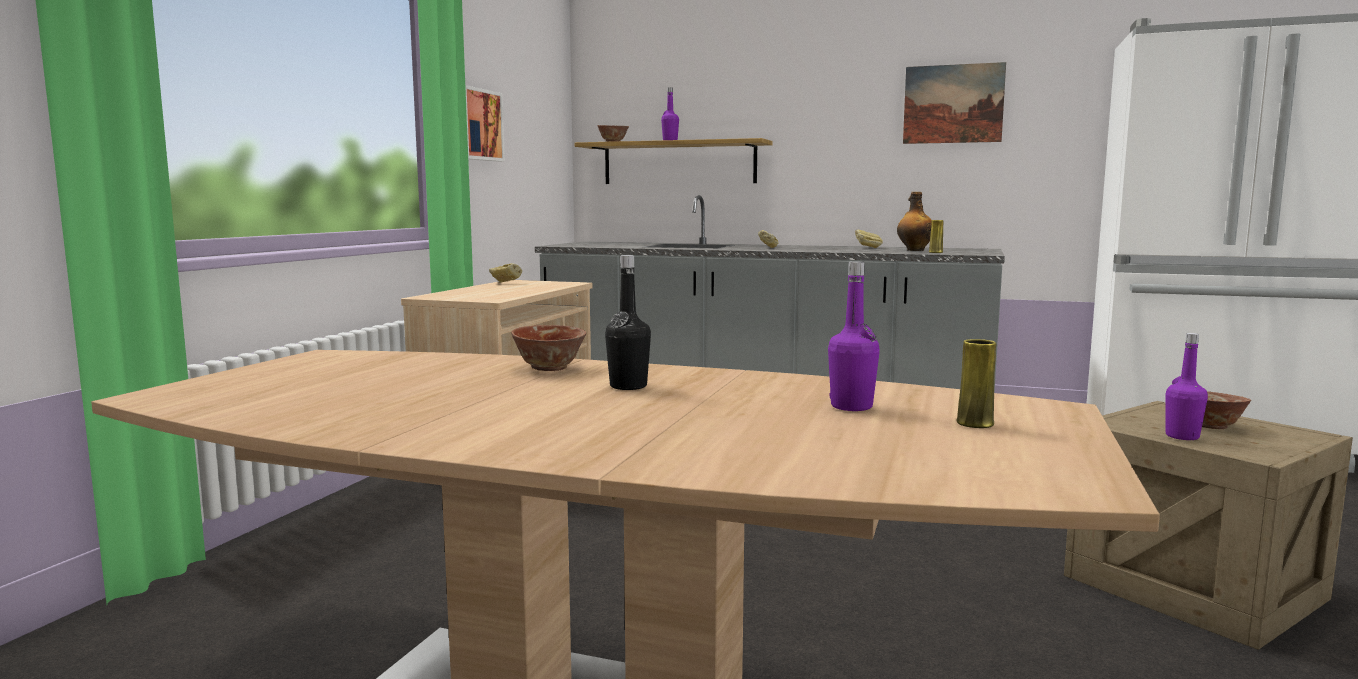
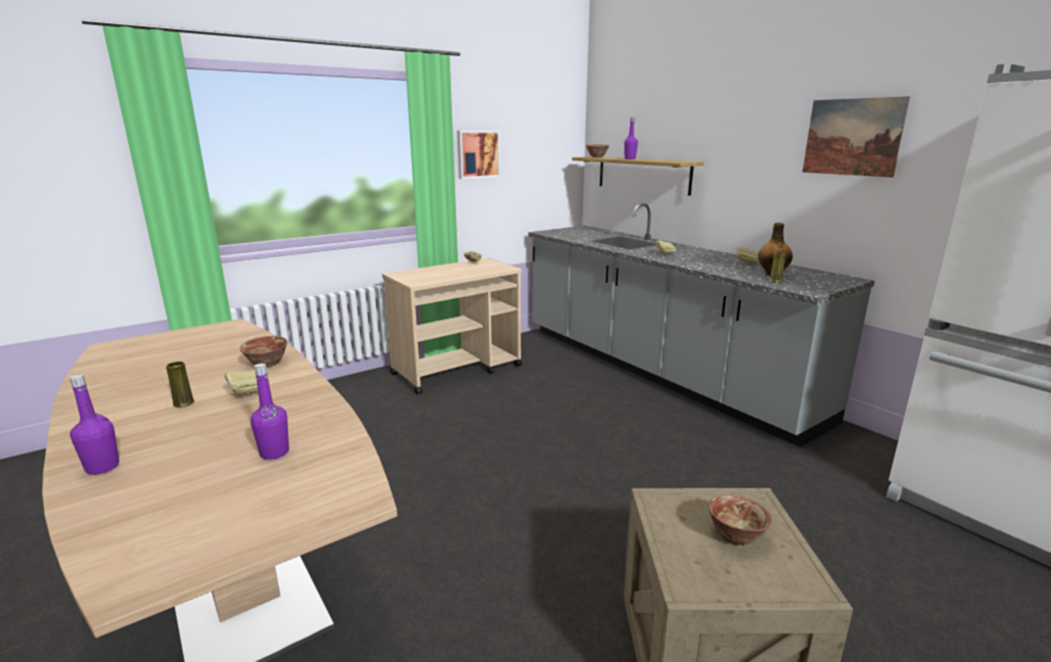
camera: 35 degrees right, 10 degrees up
(628, 386) = (249, 393): black bottle -> bread
(975, 423) = (274, 497): yellow vase -> yellow vase (184, 403)
(1182, 436) = (676, 537): purple bottle -> purple bottle (102, 467)

